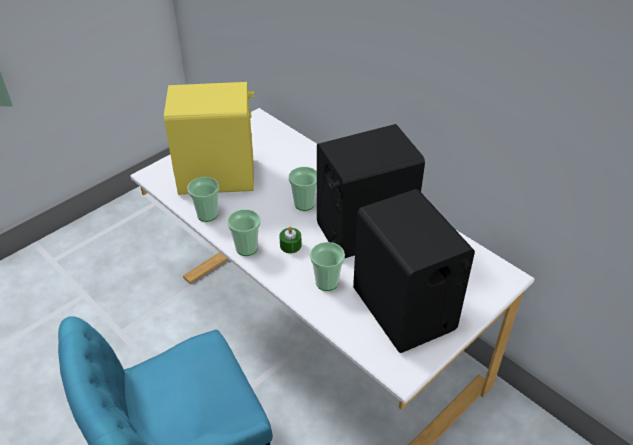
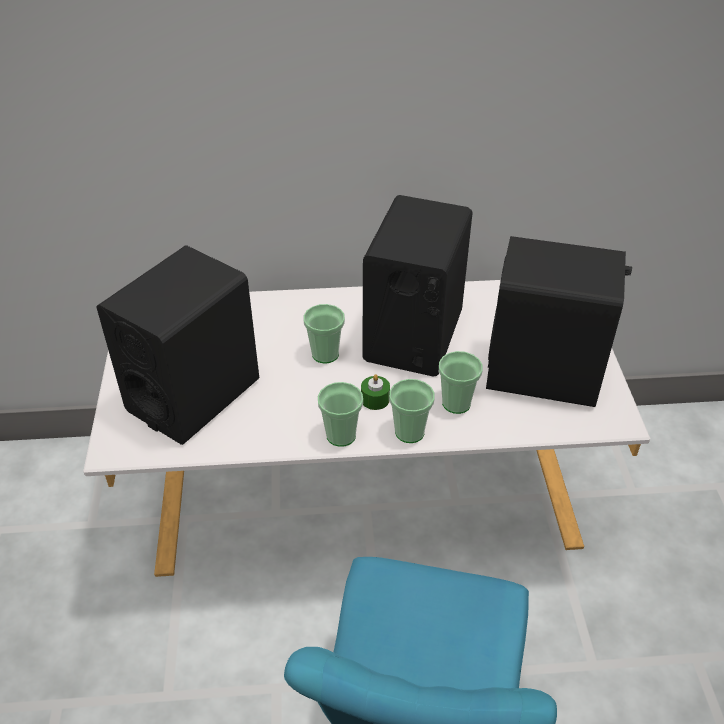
camera: 50 degrees left, 0 degrees up
(207, 214) = (248, 438): cup -> cup (409, 432)
(217, 176) = (194, 395): yellow speaker -> black speaker

